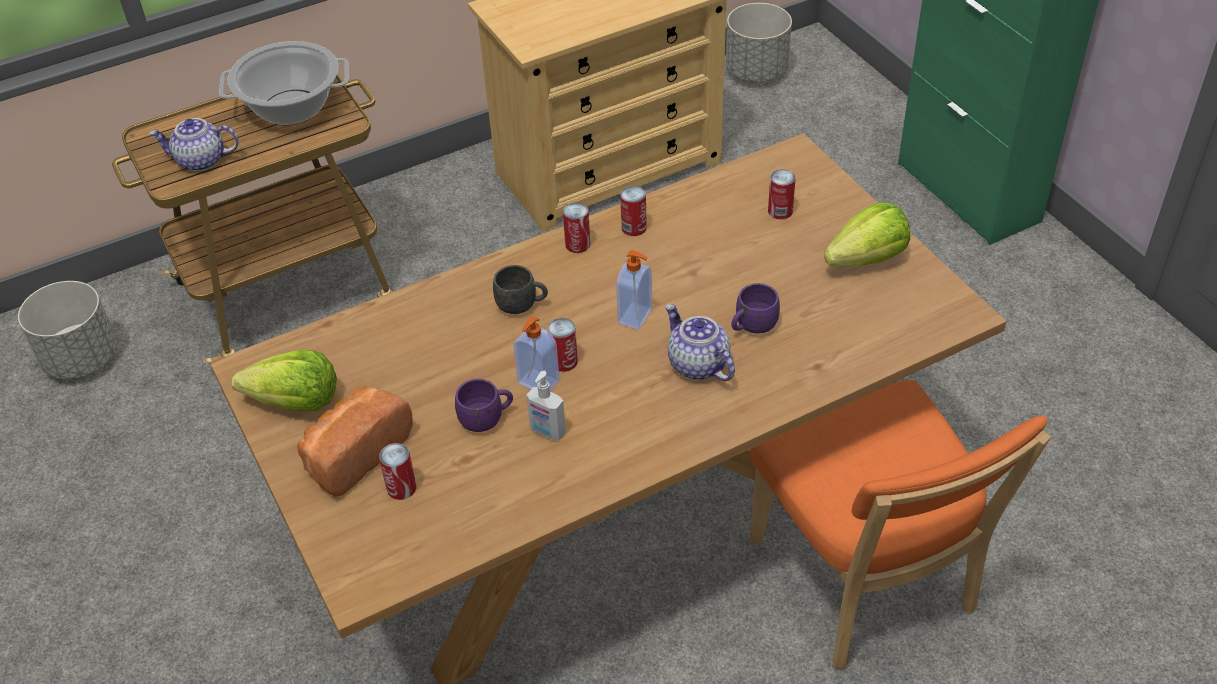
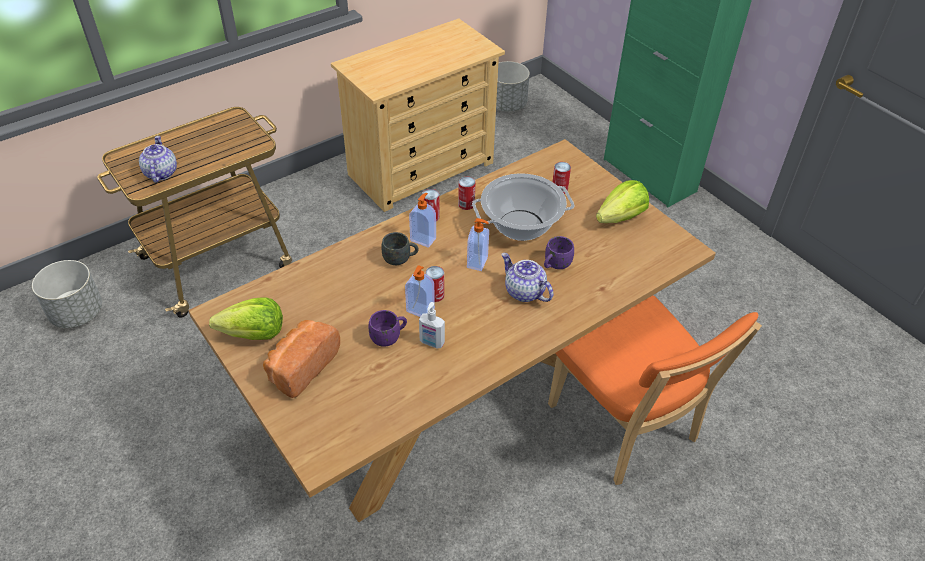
camera: 10 degrees left, 0 degrees up
(200, 161) = (160, 173): teapot -> teapot turned 90 degrees clockwise
(292, 107) = (220, 135): cooking pot -> cooking pot (521, 225)
(401, 488) = (337, 388): can -> none
(561, 277) = (423, 239): none -> soap dispenser

